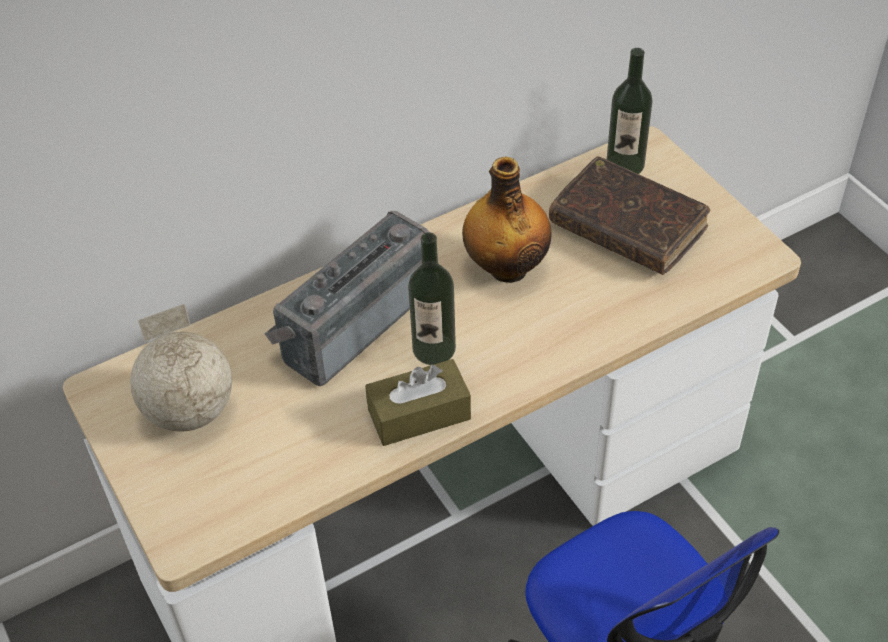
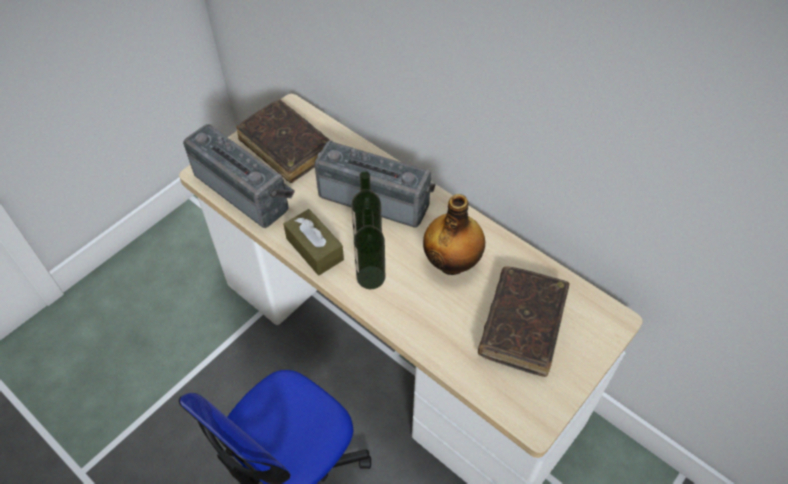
camera: 70 degrees right, 5 degrees up
(189, 411) = (286, 147): globe -> brown book
(254, 483) = (245, 189): none -> radio
(625, 165) = (588, 310): bottle -> bottle (370, 277)

